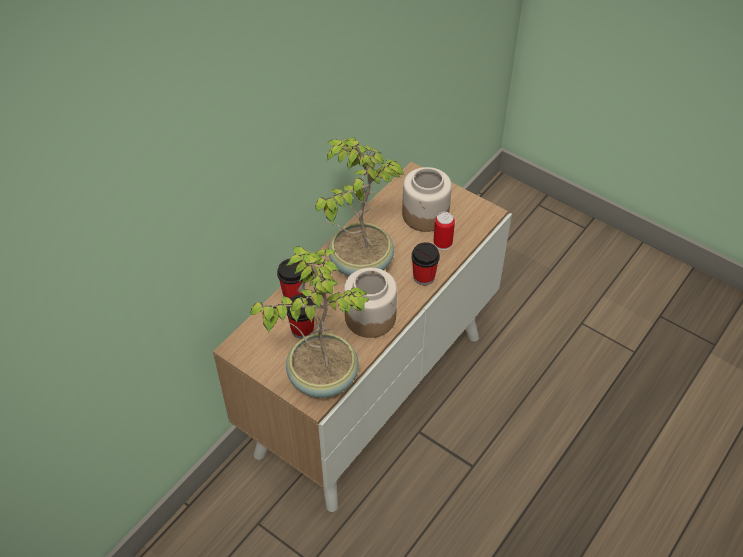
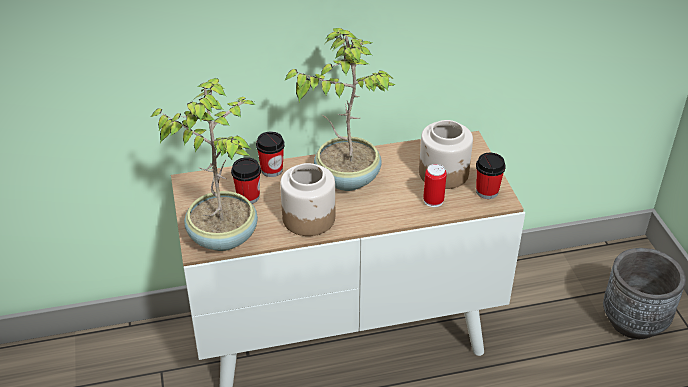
camera: 40 degrees right, 10 degrees down
(424, 277) = (387, 215): cup -> cup (487, 192)
(549, 245) = (634, 321): none -> grey planter

